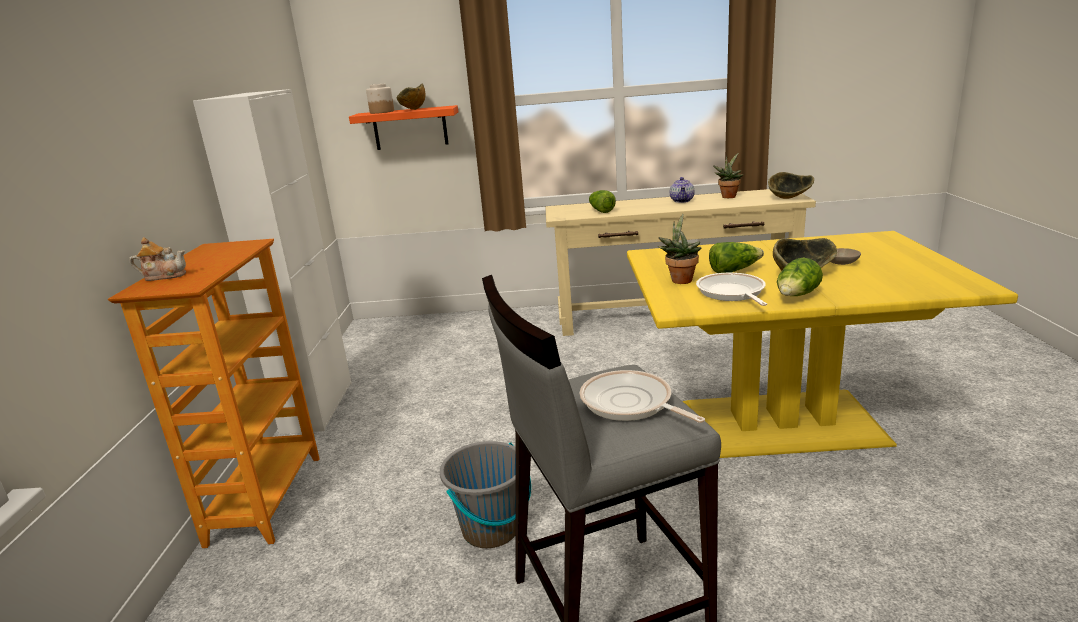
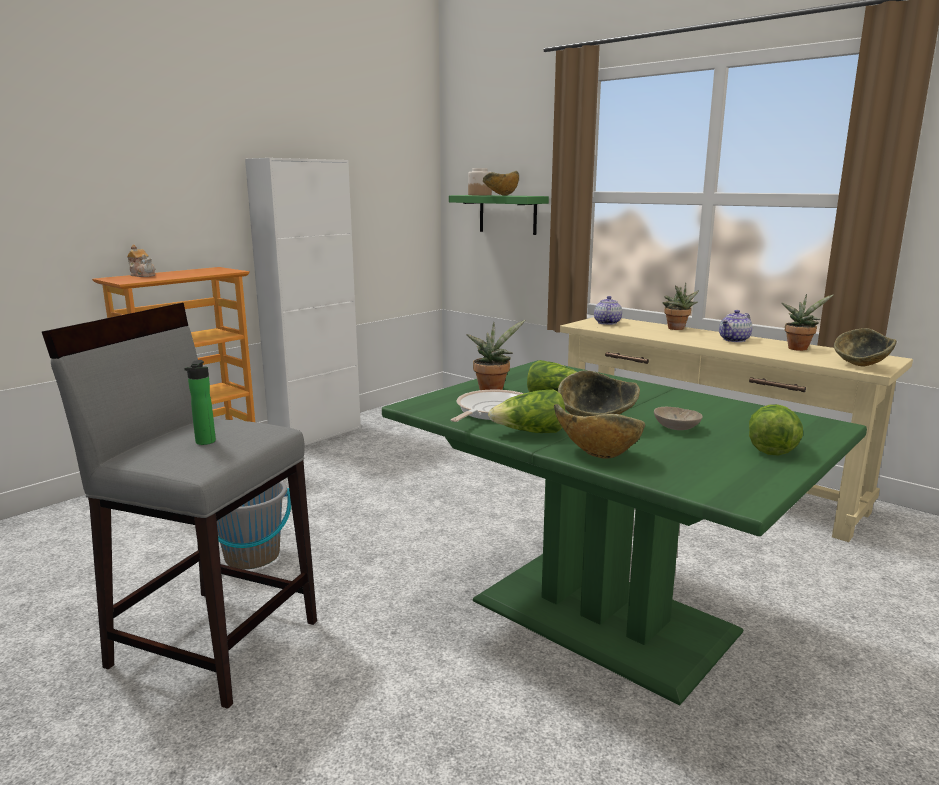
camera: 40 degrees right, 5 degrees down
(410, 128) = (507, 214): orange shelf -> green shelf
(571, 210) = (606, 323): none -> teapot
(600, 210) = (630, 329): lettuce -> lettuce (770, 446)
(627, 202) = (677, 329): none -> potted plant
(630, 404) = (204, 443): frying pan -> bottle
(782, 424) = (602, 617): yellow dining table -> green dining table
(865, 293) = (596, 455): none -> bowl

